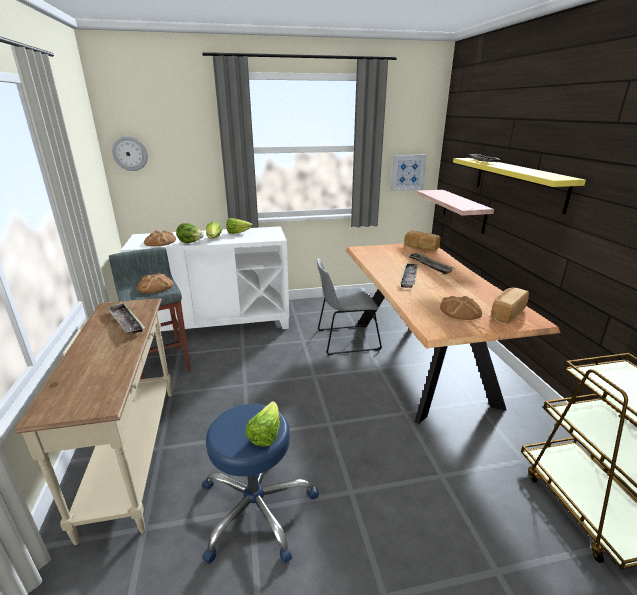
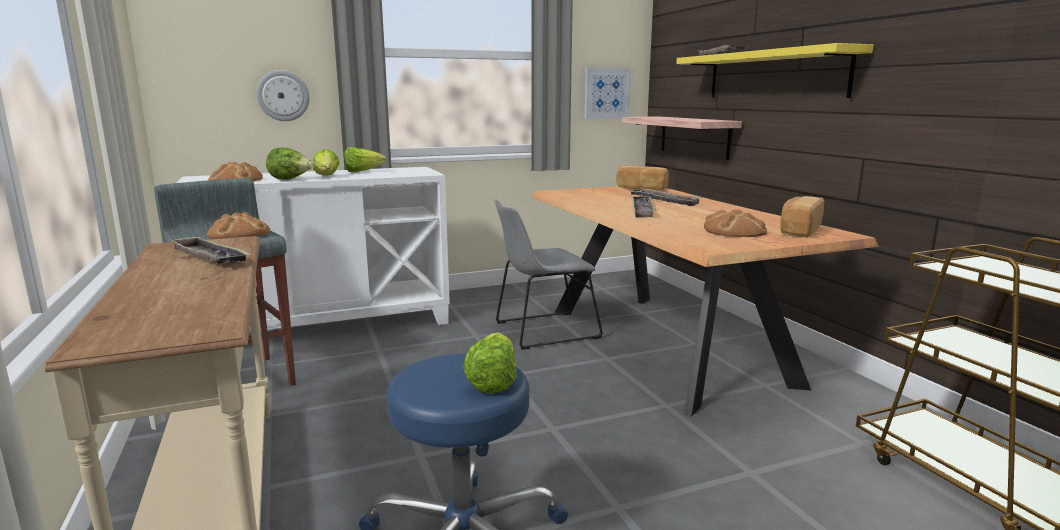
camera: 10 degrees left, 10 degrees down
(130, 153) = (183, 49): wall clock -> wall clock (283, 95)

